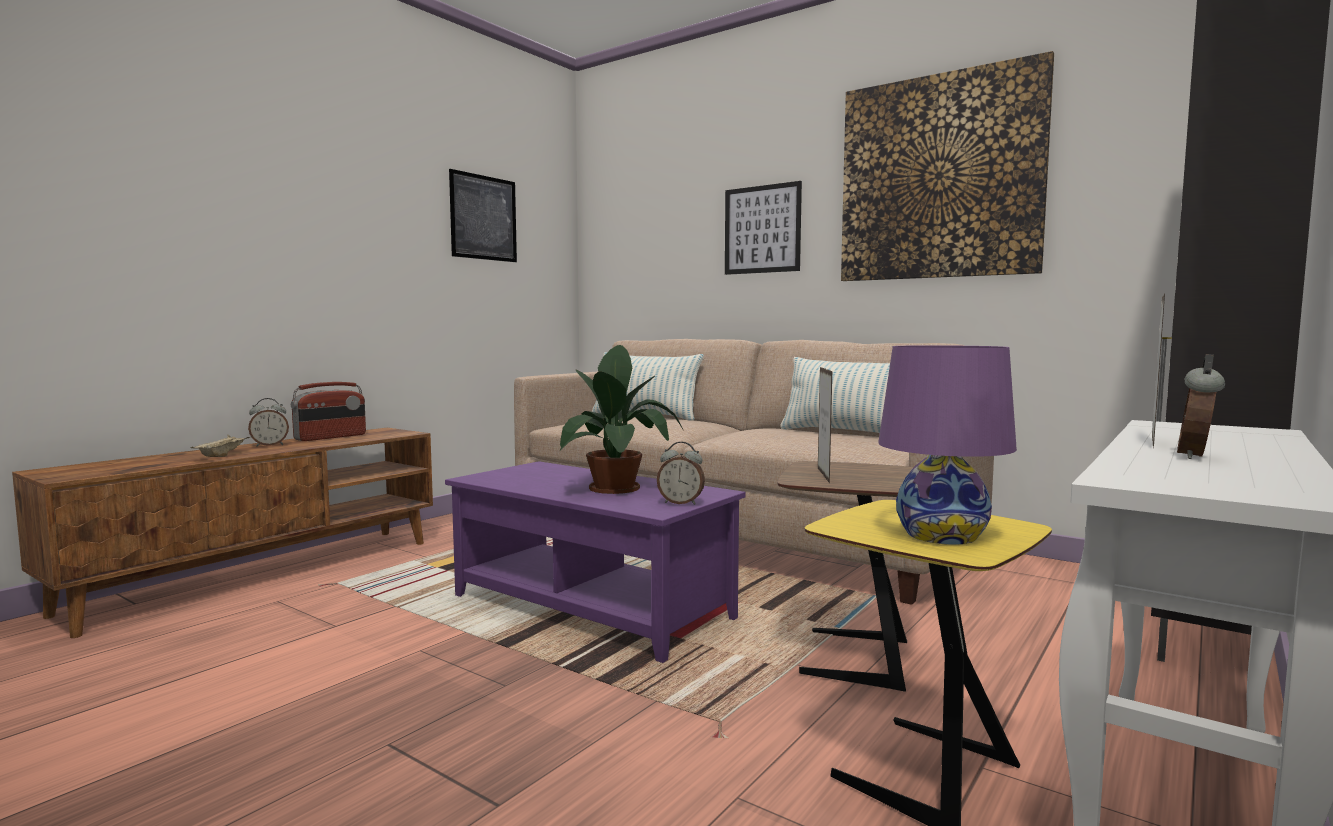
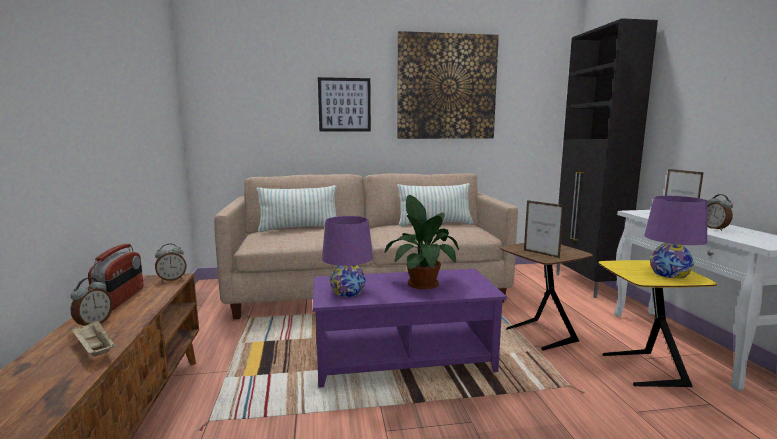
camera: 45 degrees left, 5 degrees up
(483, 218) = (145, 81): picture -> none
(515, 477) = (348, 292): none -> purple table lamp
(681, 503) = (479, 283): alarm clock -> alarm clock (172, 279)

